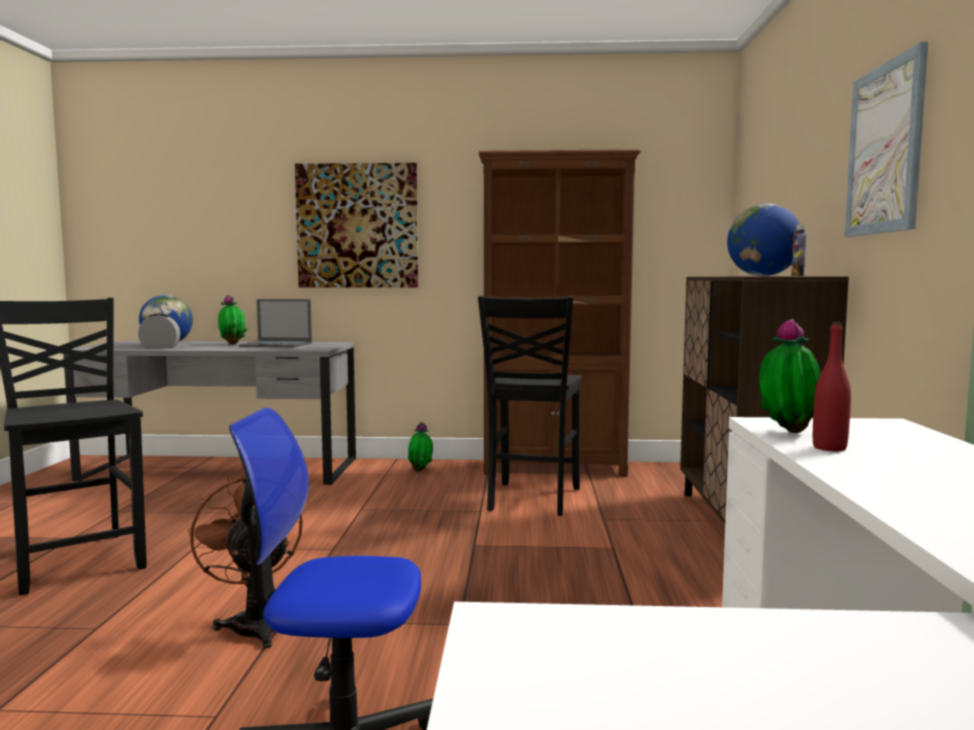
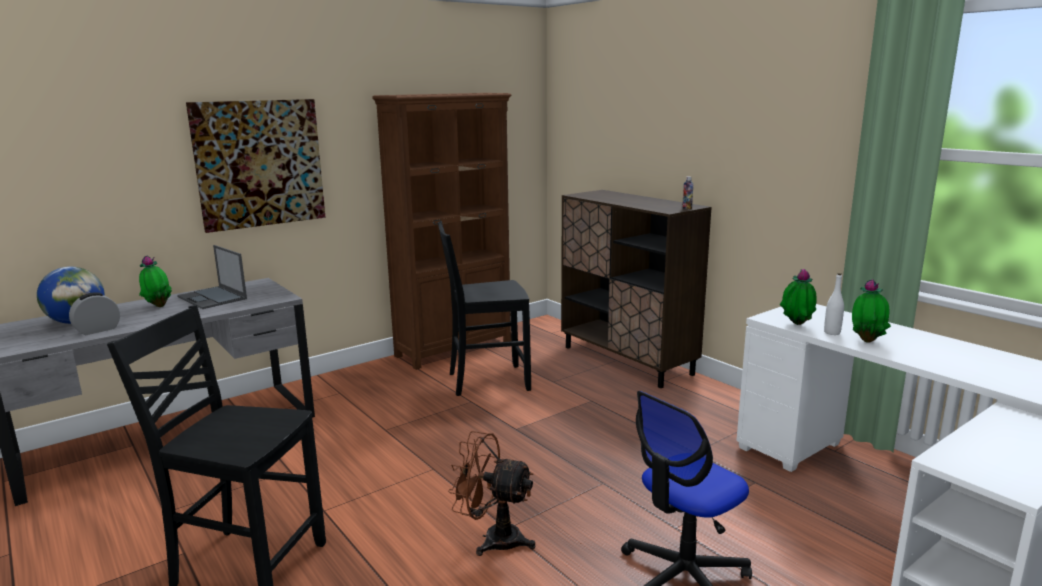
camera: 40 degrees left, 10 degrees up
(277, 345) = (213, 298): laptop -> laptop turned 75 degrees clockwise
(421, 471) = (361, 380): potted plant -> potted plant (867, 340)
(531, 499) = (486, 381): black chair -> black chair turned 105 degrees clockwise
(763, 276) = (655, 205): globe -> none
(829, 448) = (832, 332): red bottle -> white bottle
(885, 149) = (744, 137): picture -> none

